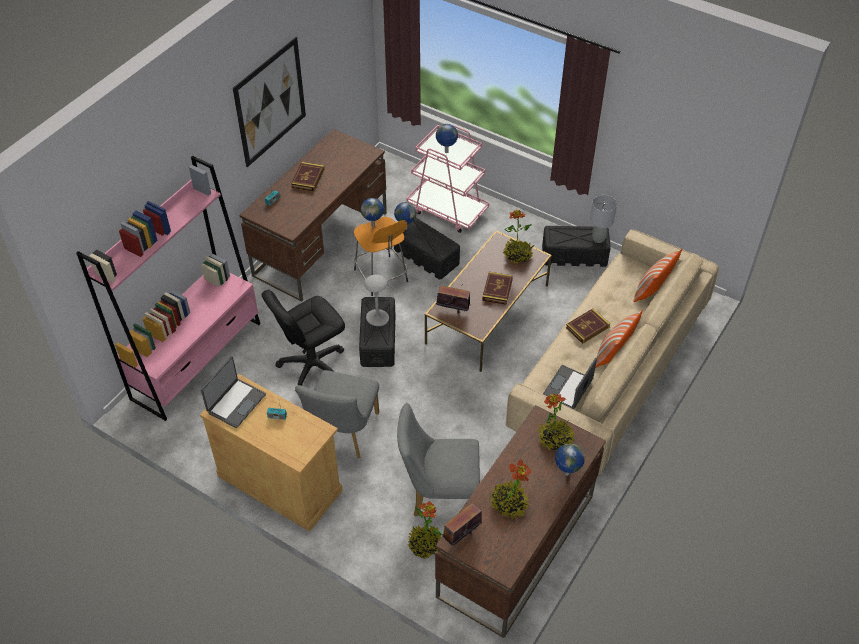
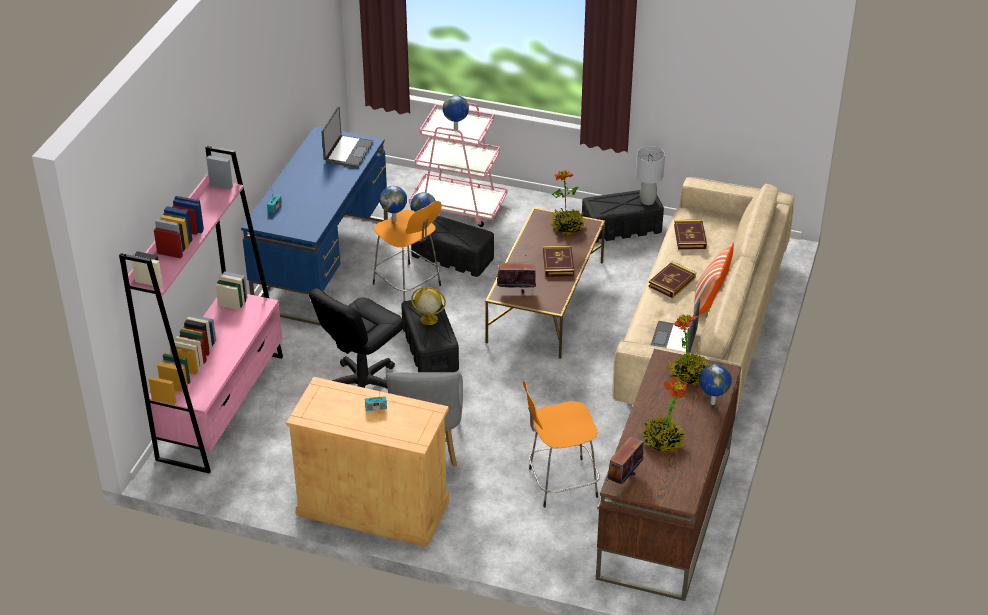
camera: 15 degrees left, 10 degrees down
(235, 403) = (323, 404): laptop -> laptop (347, 152)
(270, 102) = (262, 88): picture -> none
(308, 178) = (306, 179): book -> book (690, 237)
(321, 243) = (322, 264): brown desk -> blue desk
(377, 318) = (428, 319): grey table lamp -> globe
(424, 545) = (563, 534): potted plant -> none
(439, 494) = (560, 483): grey chair -> orange stool
(652, 291) = (728, 236): pillow -> none

